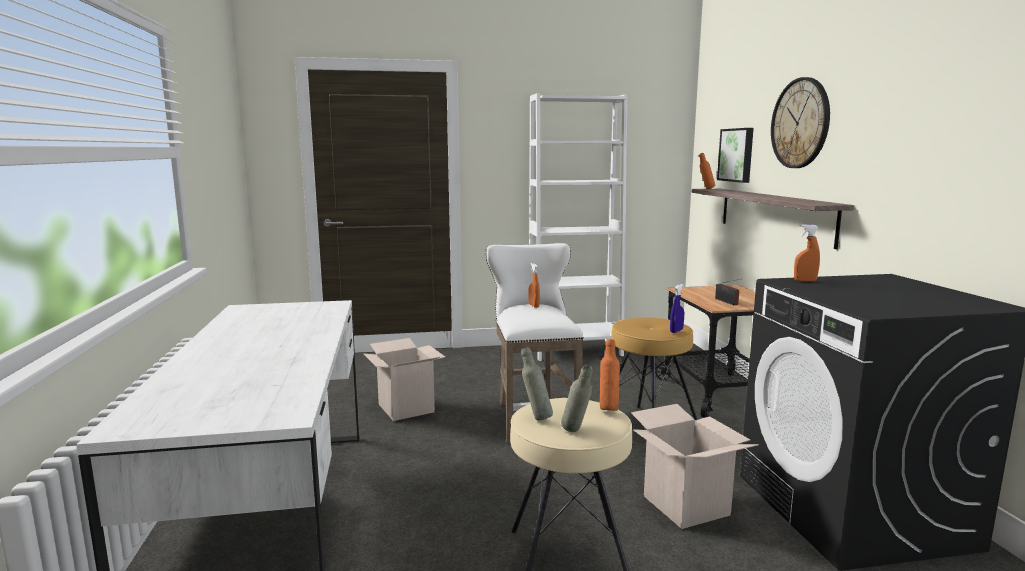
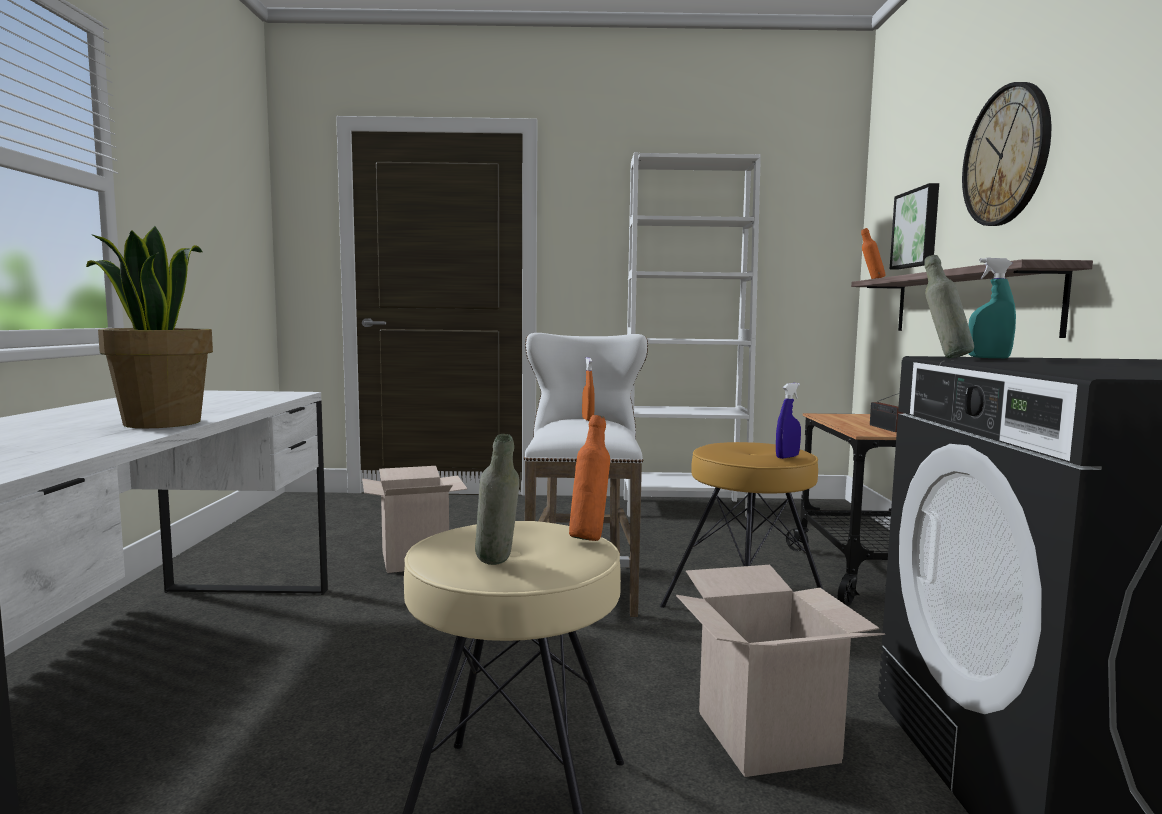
camera: 10 degrees right, 5 degrees down
(304, 348) = (161, 423): none -> potted plant
(536, 418) = (452, 541): grey bottle -> grey bottle (944, 358)
(805, 281) = (988, 358): orange spray bottle -> turquoise spray bottle

